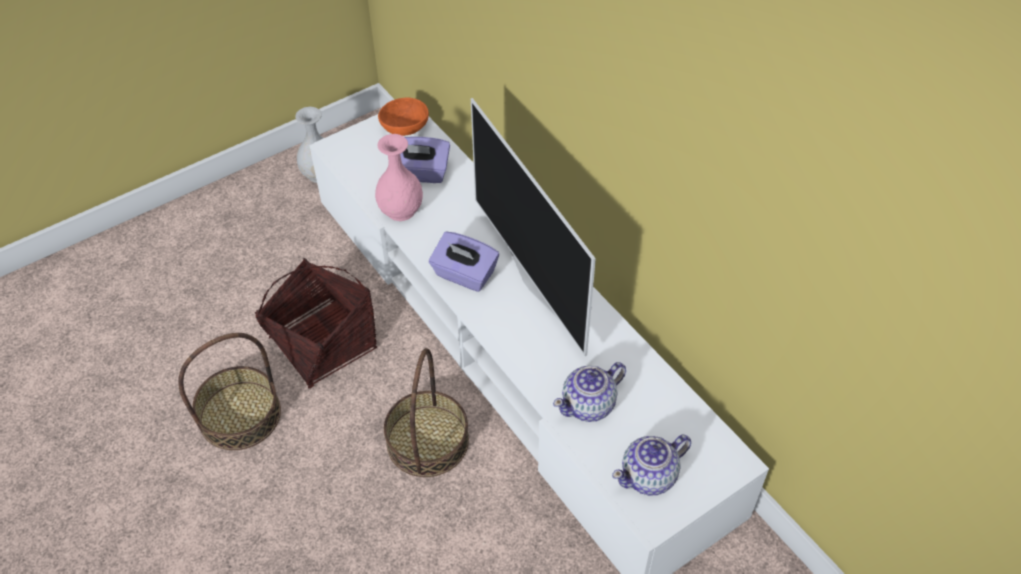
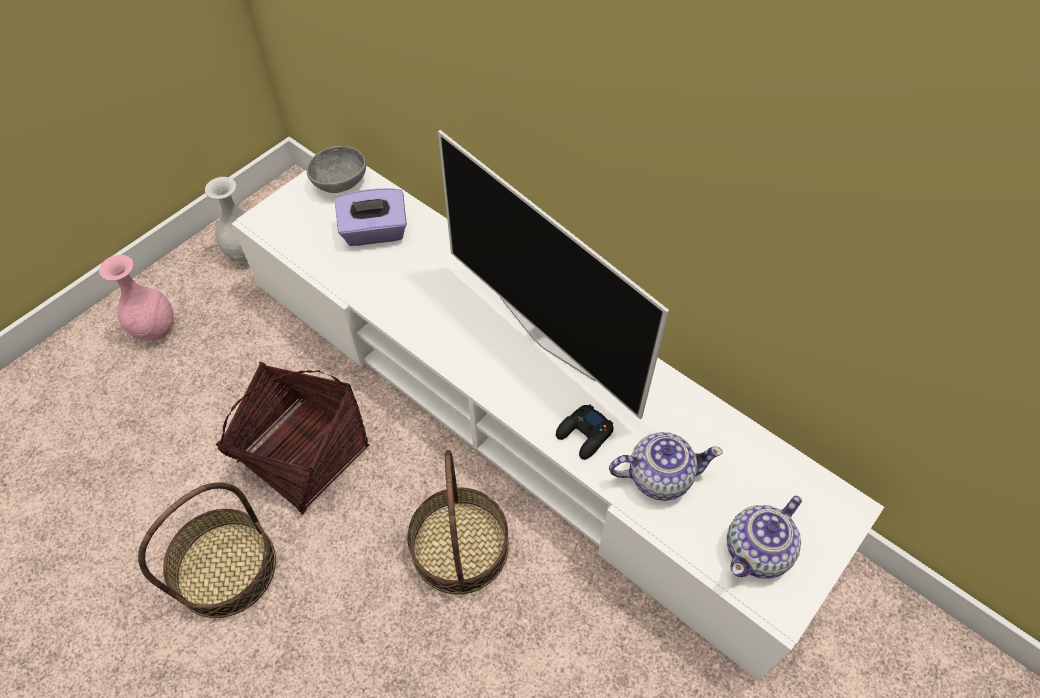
camera: 15 degrees left, 5 degrees up
(401, 211) = (364, 282): pink vase -> pink vase (156, 329)
(404, 127) = (339, 182): orange bowl -> grey bowl
(464, 275) = (462, 345): purple tissue box -> none
(540, 362) = (584, 435): none -> black game controller
(589, 405) = (658, 476): teapot -> teapot turned 135 degrees counterclockwise

